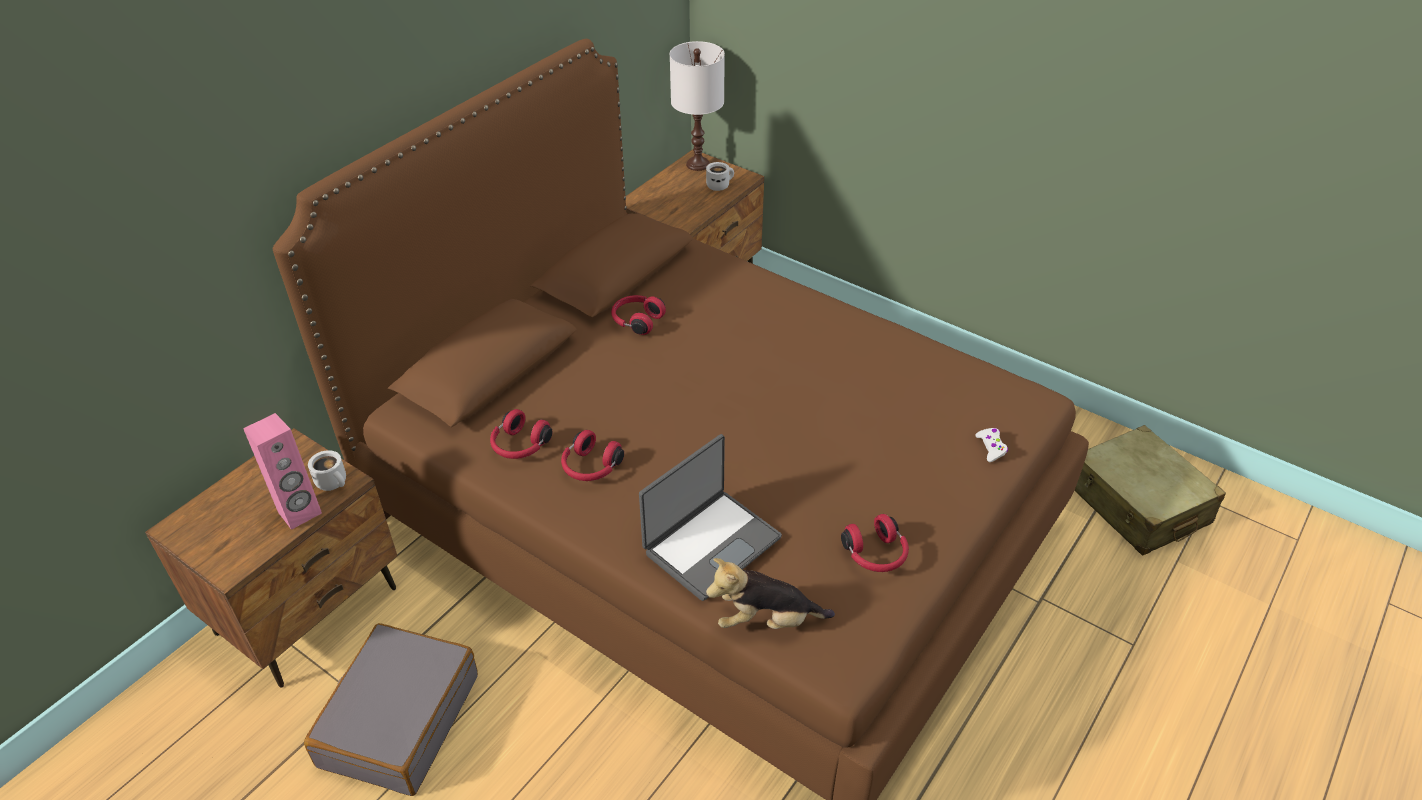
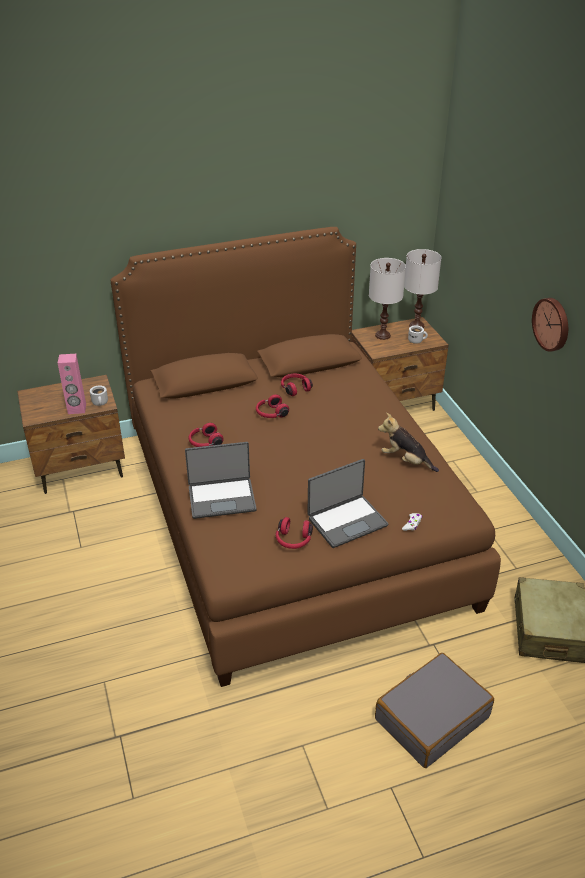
camera: 35 degrees right, 5 degrees down
(399, 720) = (77, 530): grey suitcase -> grey suitcase (431, 717)
(520, 446) = (184, 420): red headphones -> red headphones (271, 413)
(668, 195) = (382, 335): none -> white table lamp
(766, 620) = (212, 541): plush toy -> plush toy (406, 460)
(910, 487) = (346, 521): none -> laptop
(1000, 88) = (552, 324): none -> wall clock

